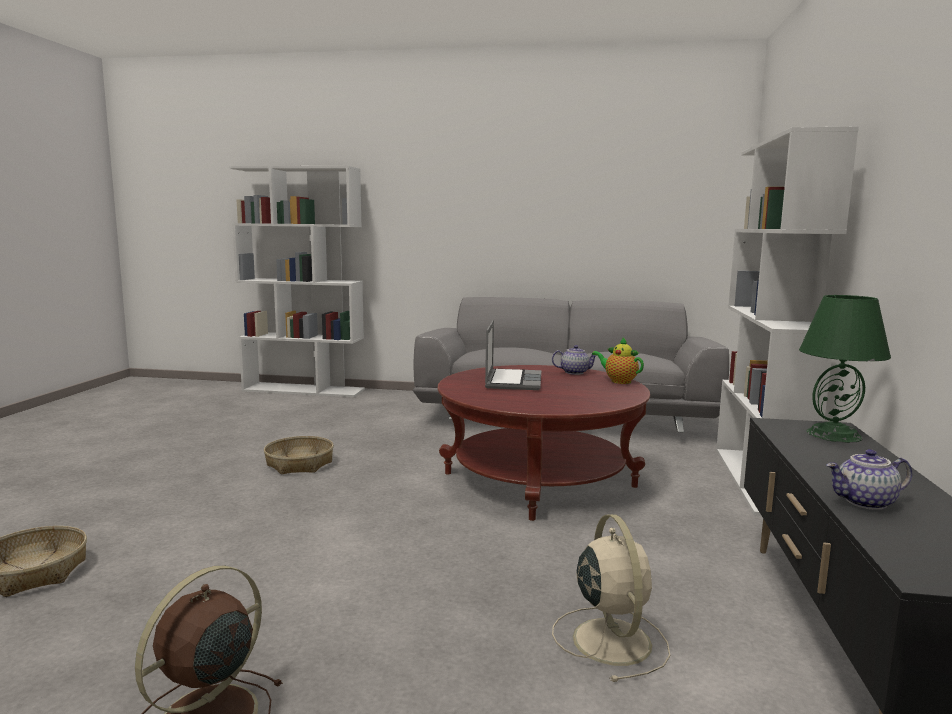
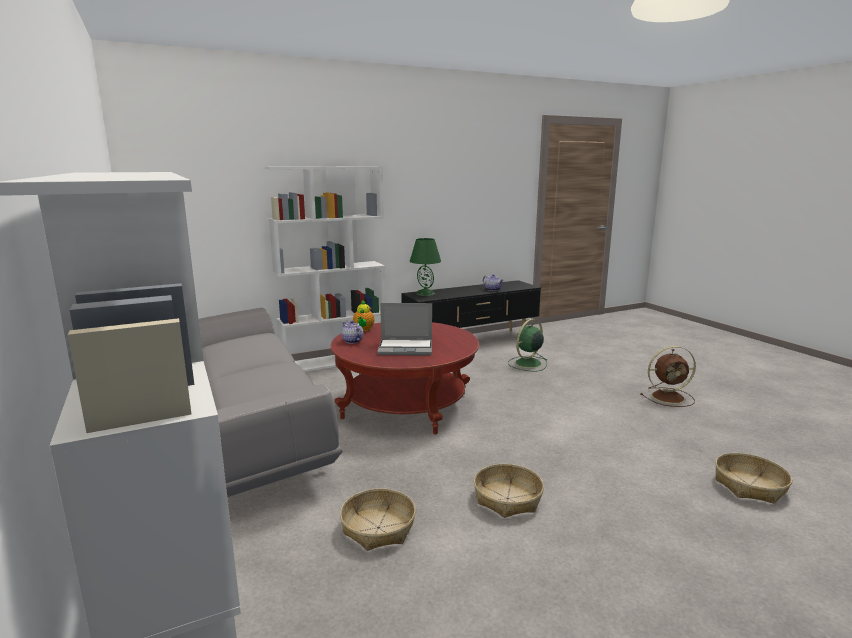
camera: 125 degrees left, 5 degrees up
(356, 427) = (378, 528): none -> basket
(512, 381) = (406, 348): laptop -> laptop turned 150 degrees counterclockwise
(610, 639) = (527, 363): beige fan -> green fan

